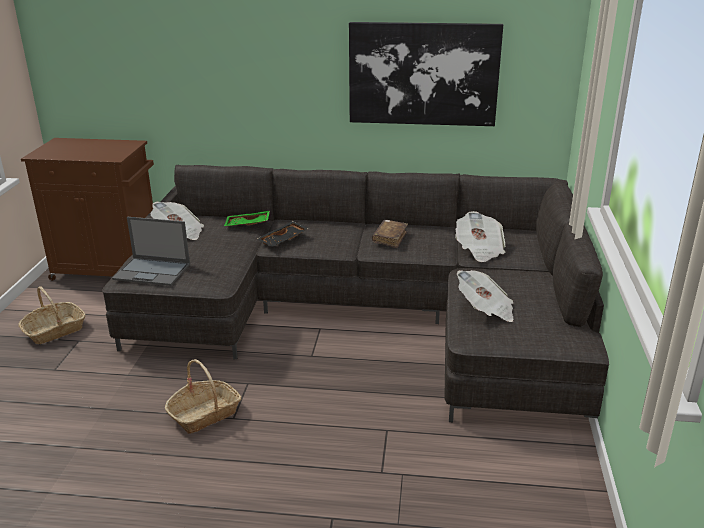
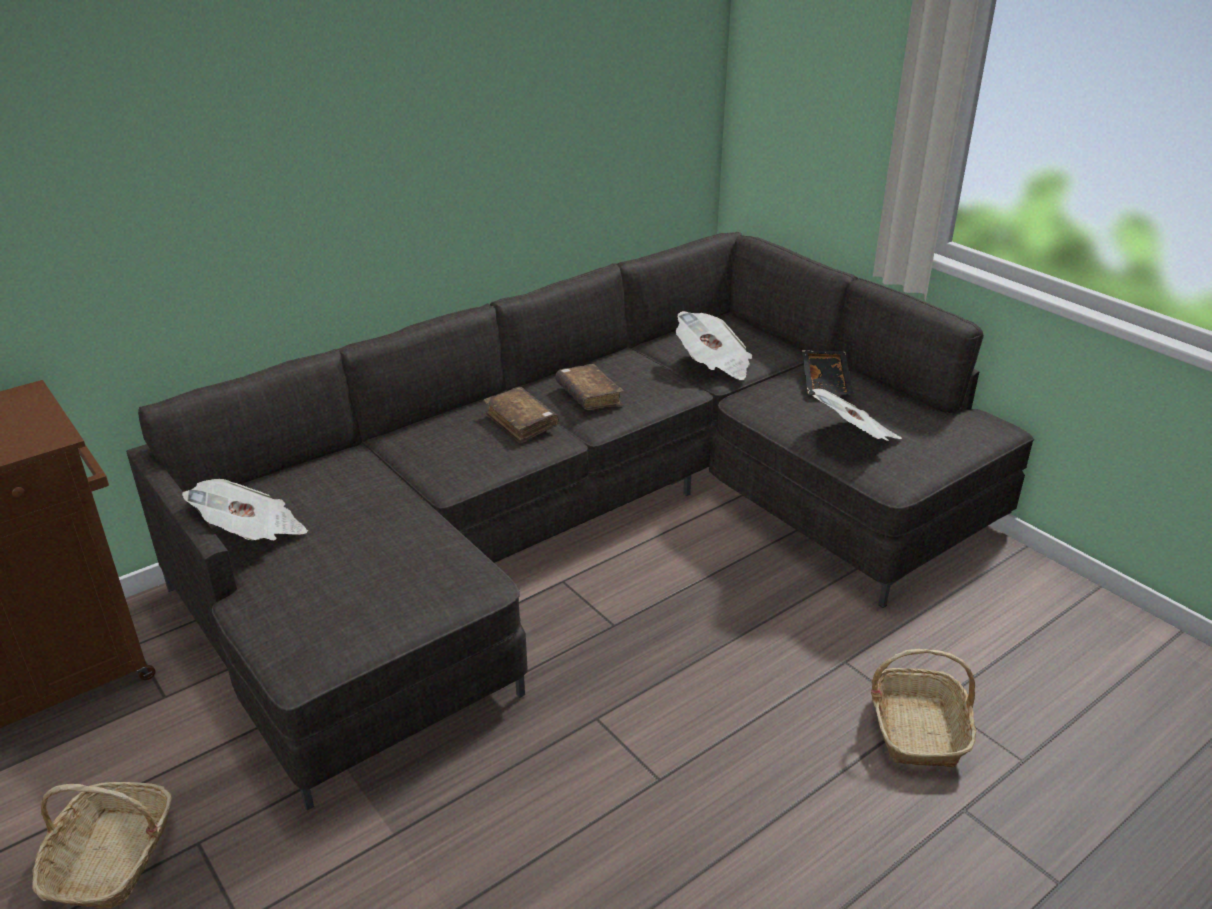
camera: 45 degrees left, 5 degrees up
(153, 271) = (336, 622): laptop -> none
(205, 414) = (613, 803): basket -> basket (917, 729)
(247, 225) = (347, 466): green tray -> none
(283, 240) = (450, 464): black tray -> black tray (827, 382)
(340, 236) = (521, 422): none -> brown book
(423, 74) = (539, 116): picture -> none

